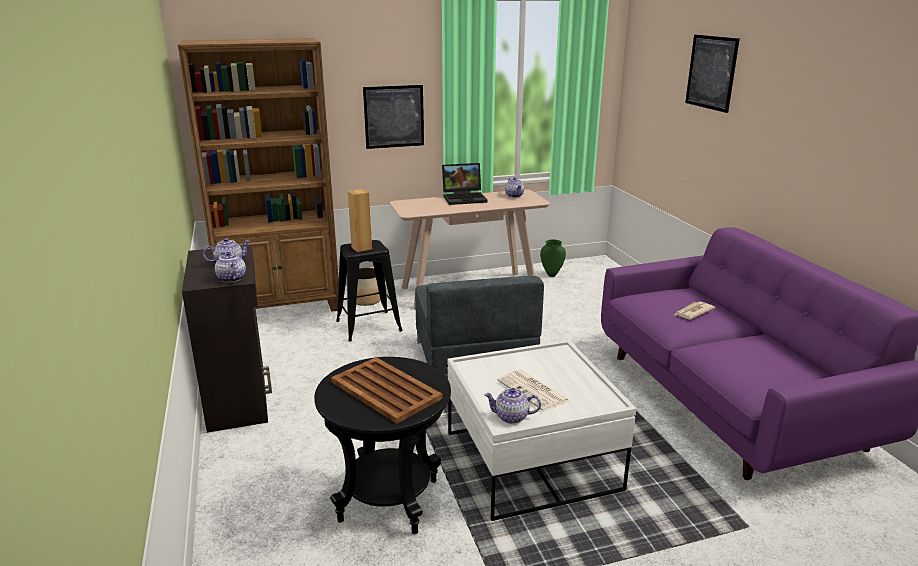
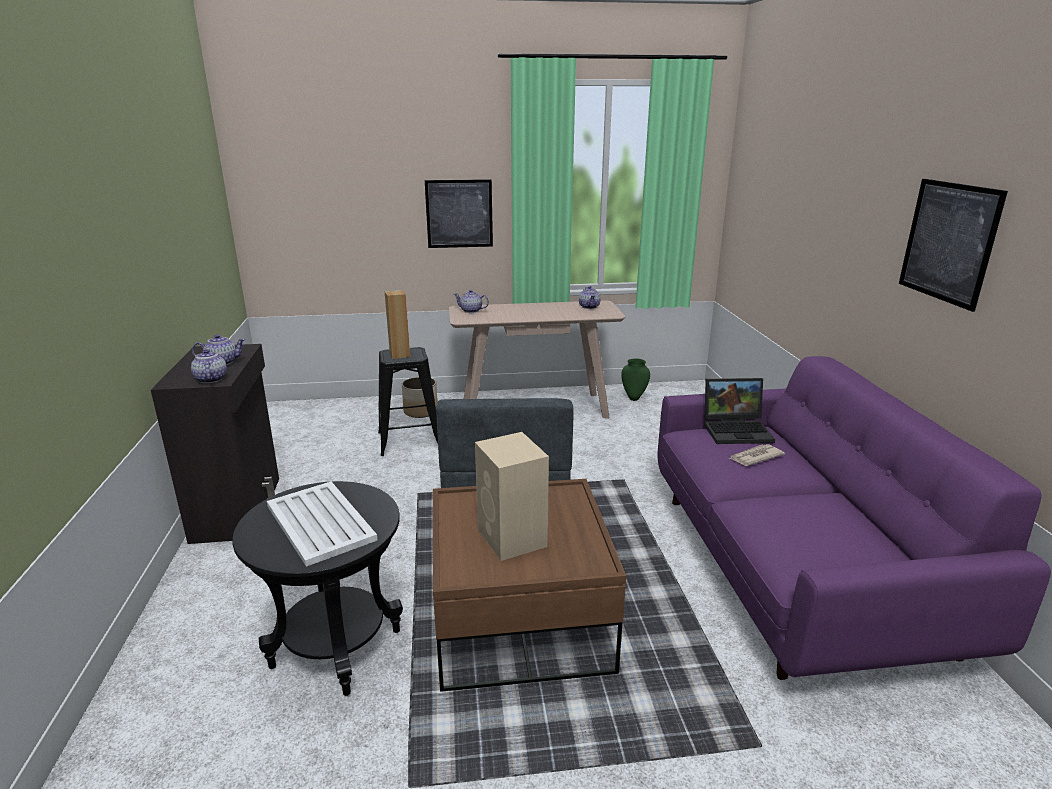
camera: 10 degrees right, 0 degrees up
(282, 307) = (331, 412): brown bookcase -> none
(386, 390) = (320, 523): brown tray -> white tray
(465, 198) = (533, 306): laptop -> laptop (737, 430)
(512, 417) = (469, 570): teapot -> teapot (471, 311)
(532, 461) = (520, 620): white coffee table -> brown coffee table
(534, 391) = (512, 539): newspaper -> beige speaker
(711, 72) = (815, 167): picture -> picture (948, 242)

